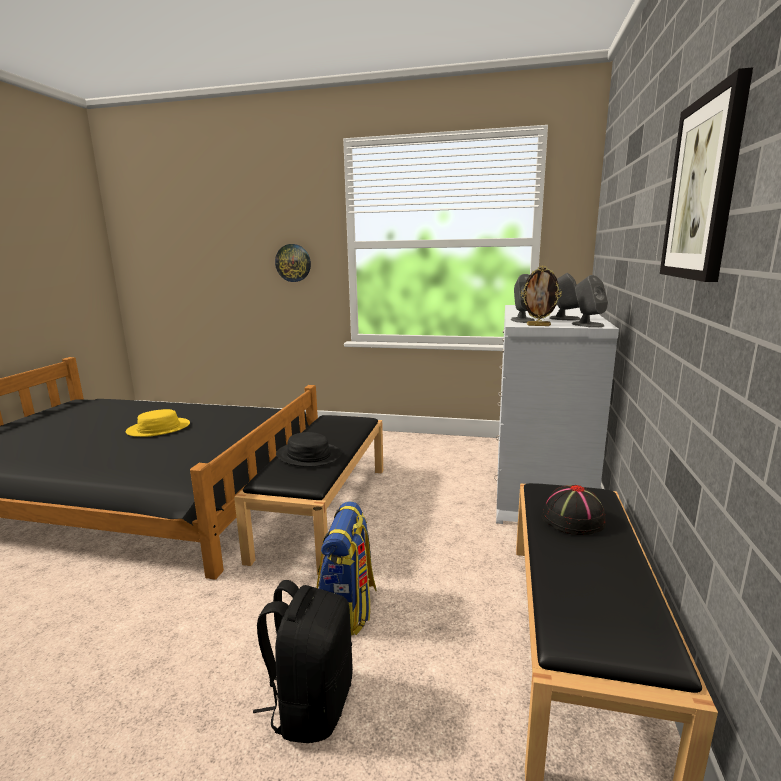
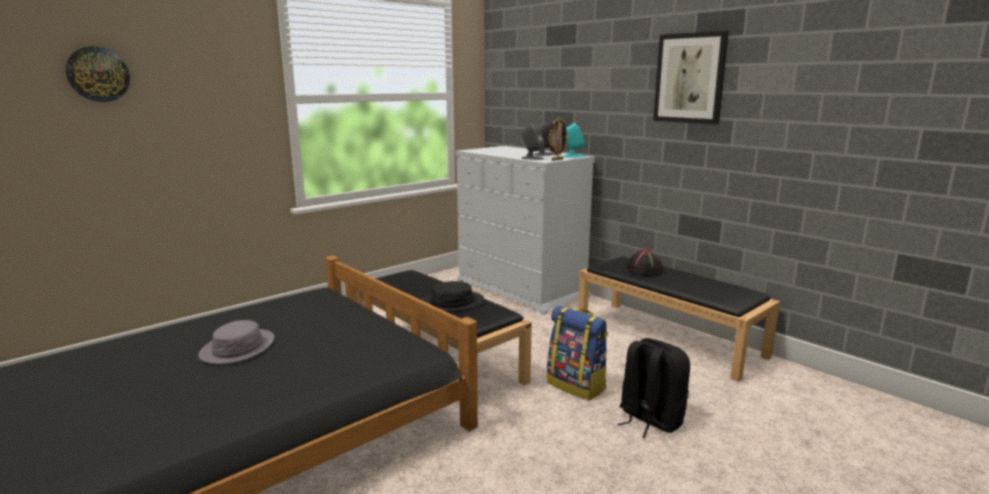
camera: 55 degrees left, 0 degrees up
(158, 428) = (238, 348): yellow hat -> grey hat
(293, 263) = (219, 122): wall clock -> wall clock (98, 74)
(587, 325) = (573, 156): grey speaker -> turquoise speaker

